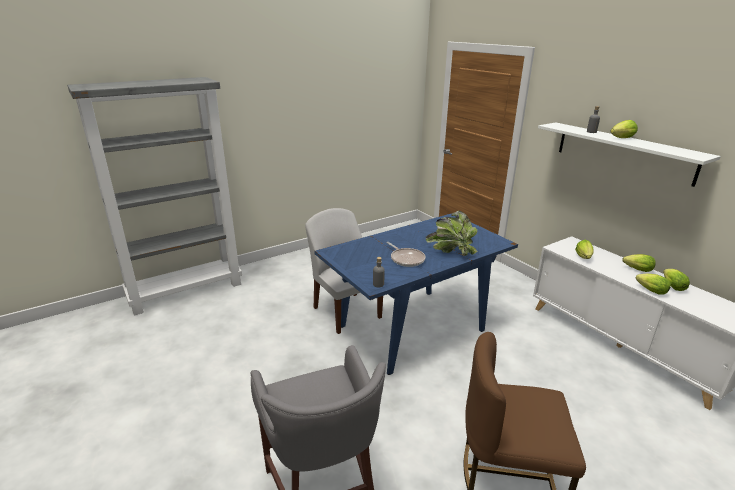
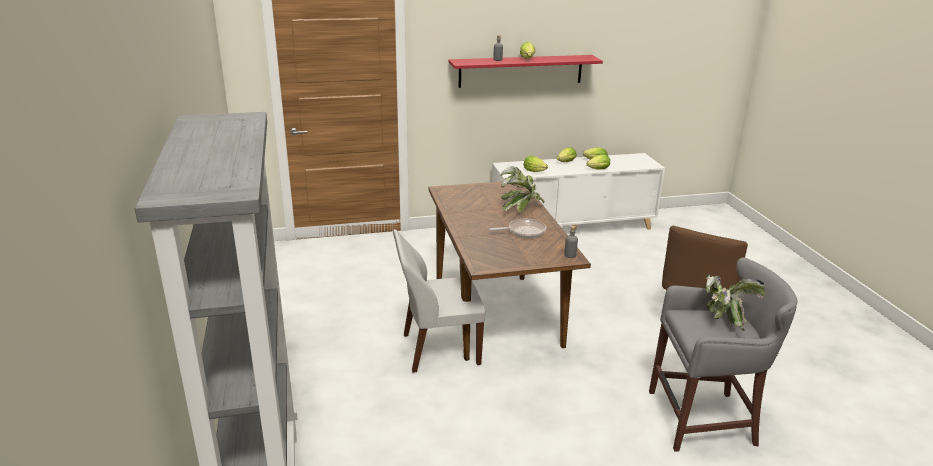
camera: 70 degrees left, 0 degrees up
(332, 401) = (722, 319): none -> potted plant
(412, 327) = (496, 313): blue dining table -> brown dining table
(623, 152) = (521, 71): white shelf -> red shelf

